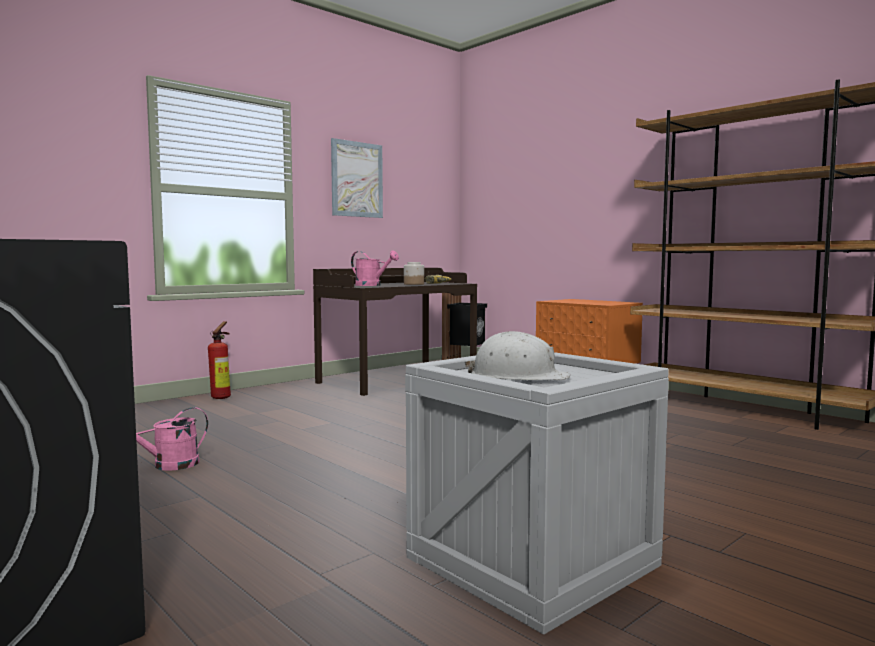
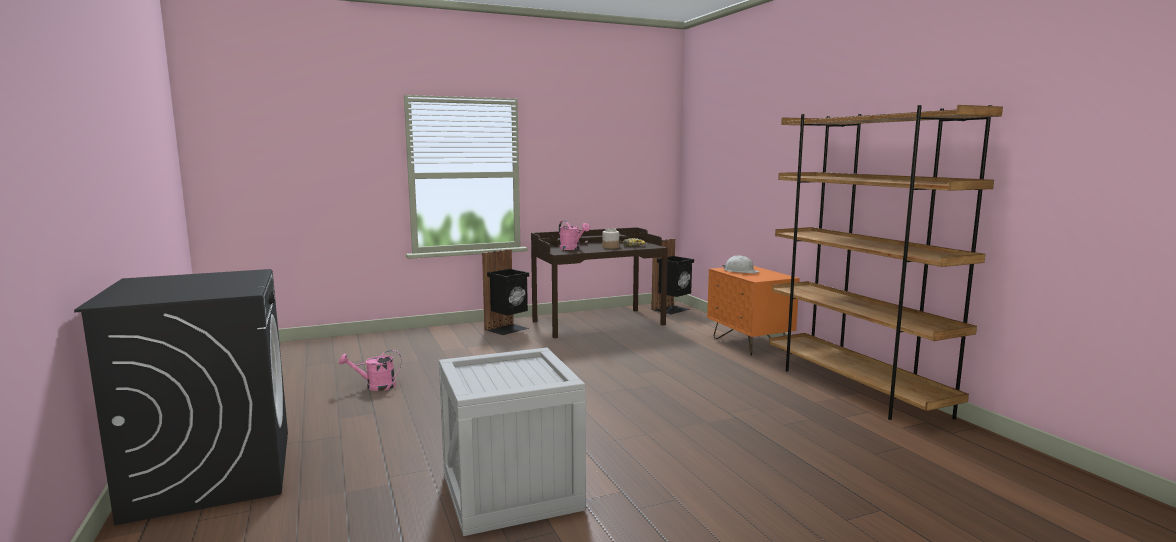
camera: 20 degrees right, 5 degrees up
(223, 397) = (457, 329): fire extinguisher -> none
(293, 392) = (508, 329): none -> black trash can
(357, 179) = (577, 155): picture -> none
(518, 377) = (494, 377): white hard hat -> white hard hat (740, 271)

